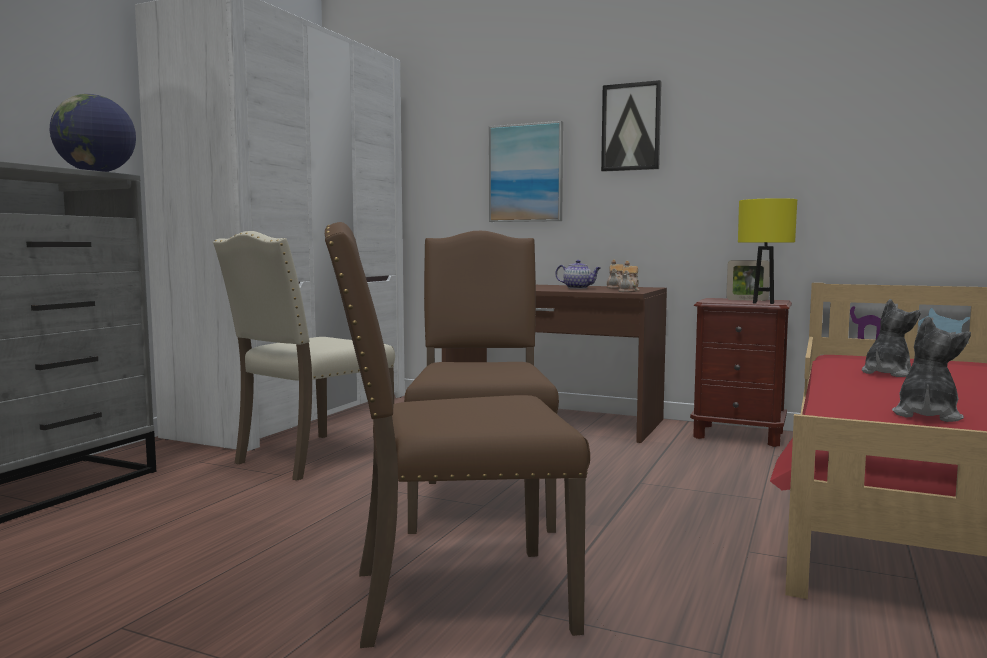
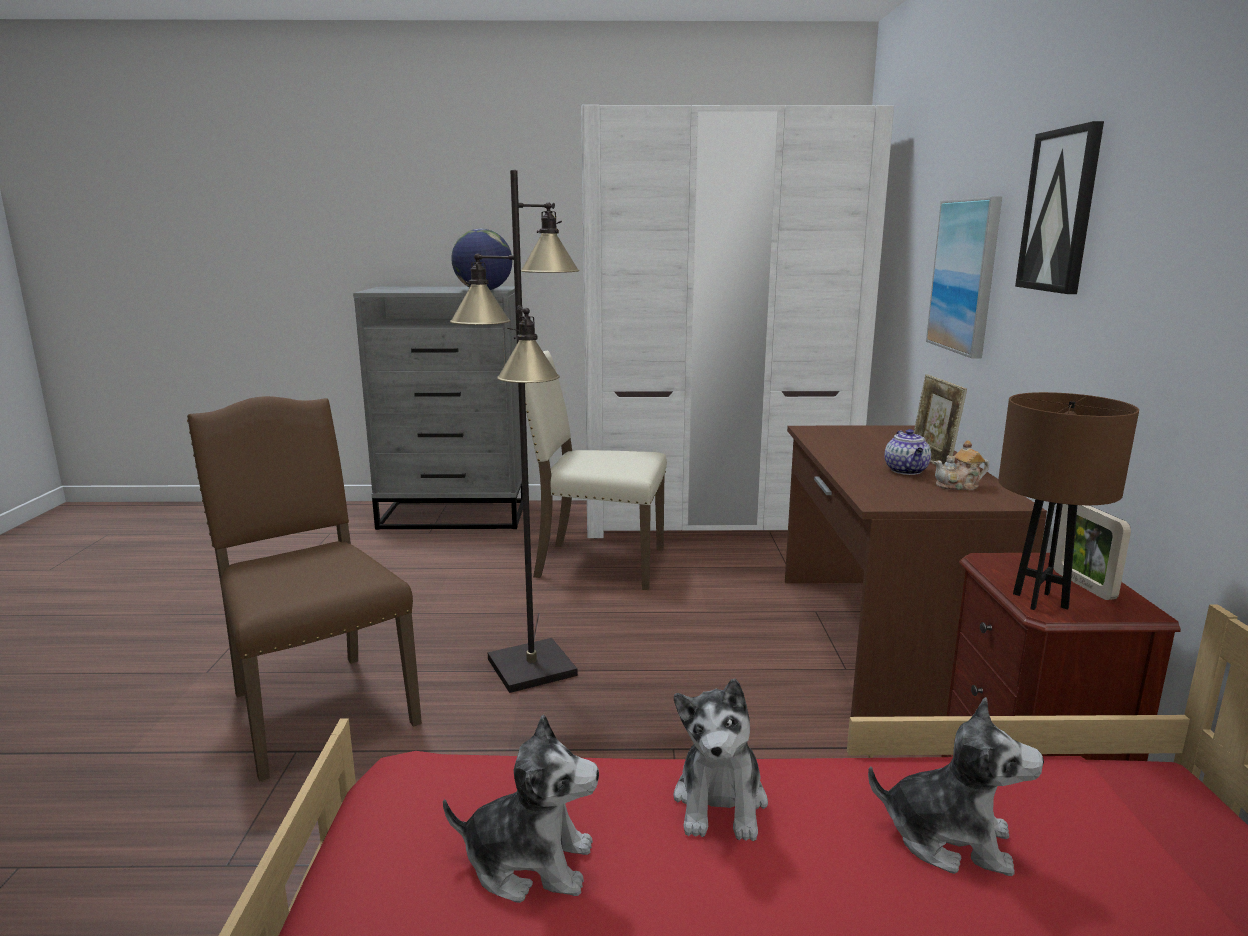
camera: 65 degrees right, 10 degrees up
(481, 503) = (533, 667): brown chair -> black floor lamp
(565, 286) = (932, 461): none -> picture frame
(629, 291) = (889, 500): teapot -> none
(763, 302) = (1039, 600): yellow table lamp -> brown table lamp
(863, 389) = (720, 802): none -> plush toy

